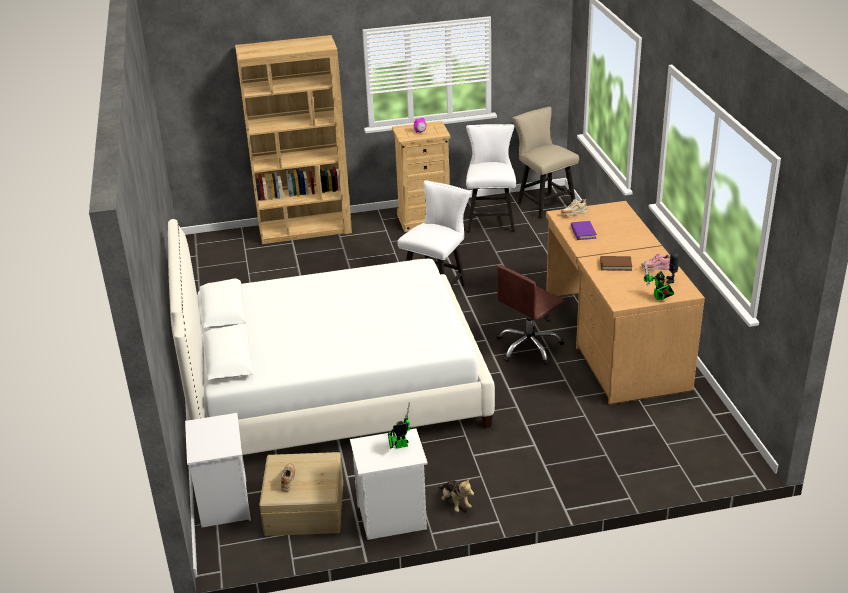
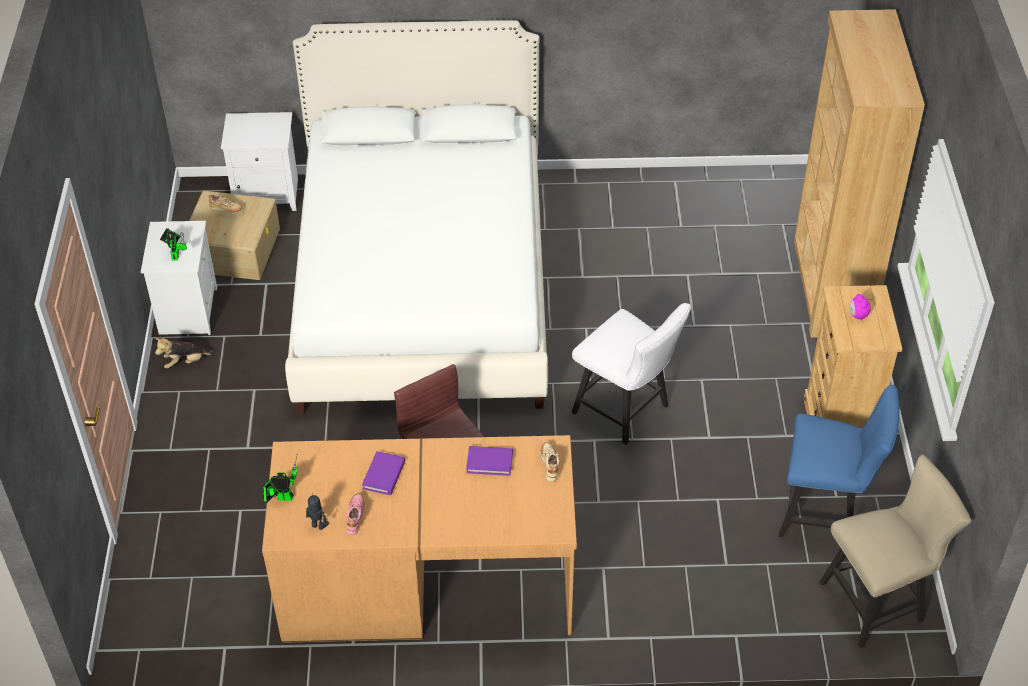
camera: 100 degrees right, 15 degrees up
(490, 220) = (825, 512): white chair -> blue chair
(615, 265) = (384, 475): brown book -> purple book

